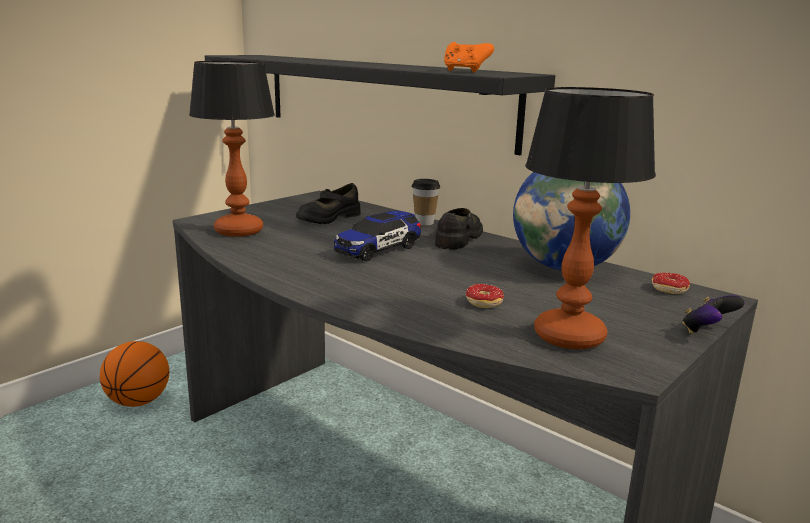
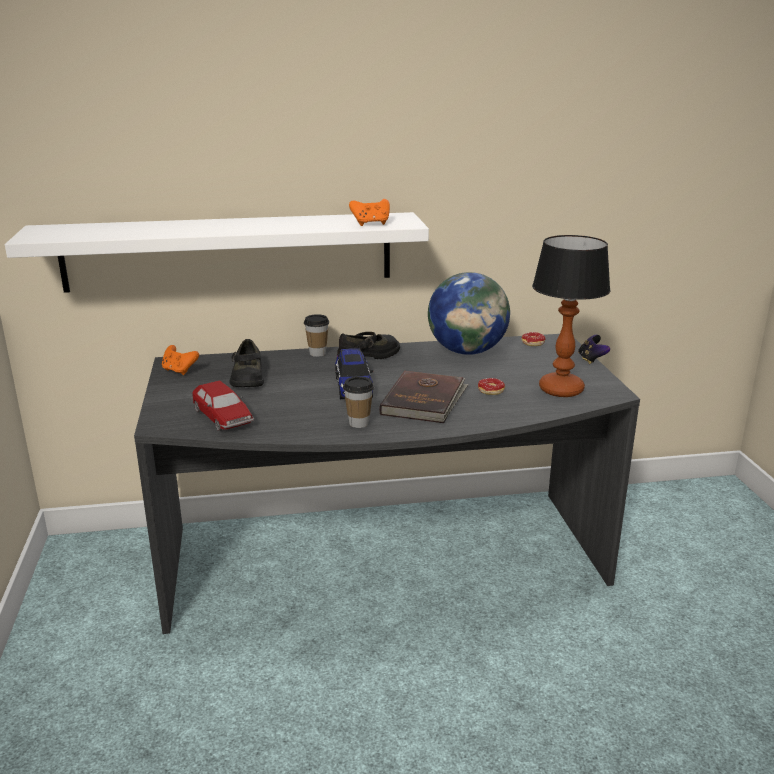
camera: 50 degrees left, 5 degrees up
(138, 401) = (81, 656): basketball -> none
(240, 231) = (223, 417): table lamp -> toy car
(298, 271) = (359, 423): none -> cup
(305, 200) = (179, 371): none -> orange game controller
(381, 98) = (229, 251): black shelf -> white shelf
(399, 281) = (425, 400): none -> brown book
(459, 238) = (369, 356): black shoe -> black shoe turned 90 degrees clockwise

